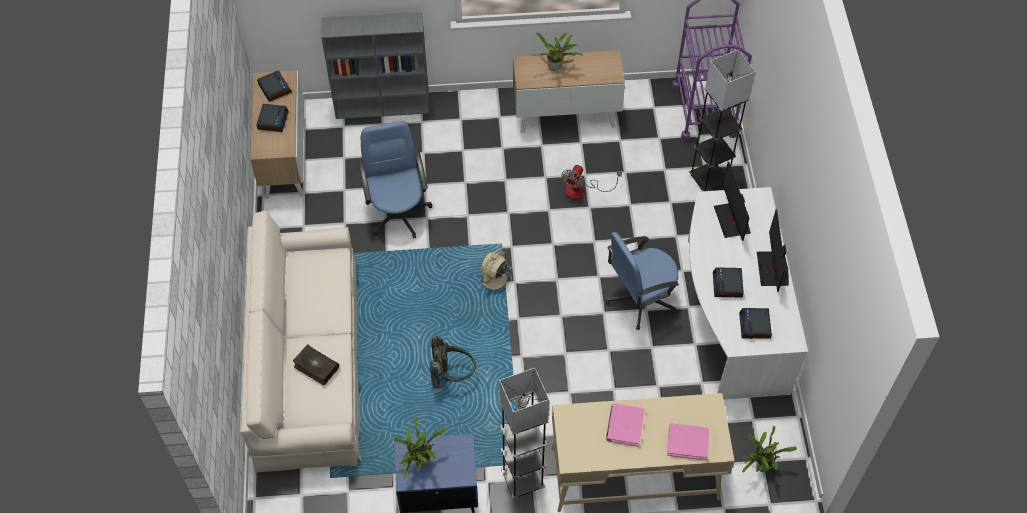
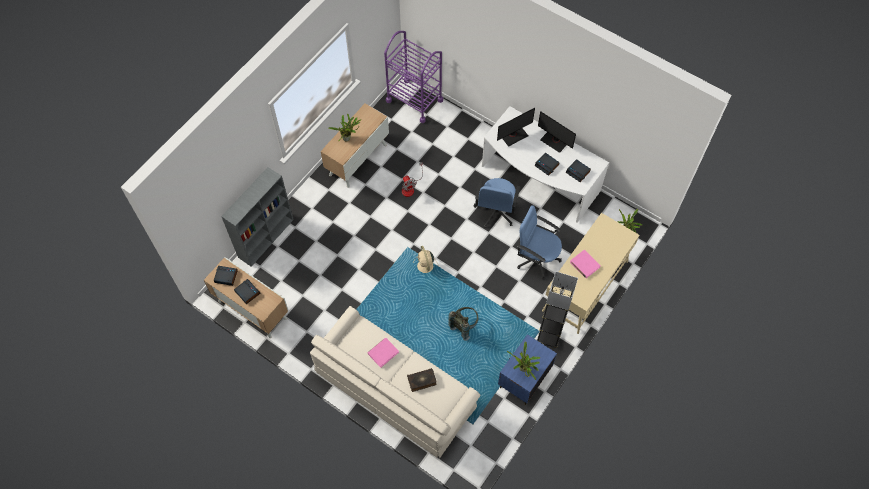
camera: 50 degrees left, 5 degrees up
(398, 212) = (342, 280): blue office chair -> blue office chair (537, 258)
(687, 442) = (614, 246): pink book -> pink book (383, 353)
(708, 180) = (456, 130): grey floor lamp -> none
(732, 220) = (513, 135): monitor -> monitor turned 60 degrees counterclockwise

